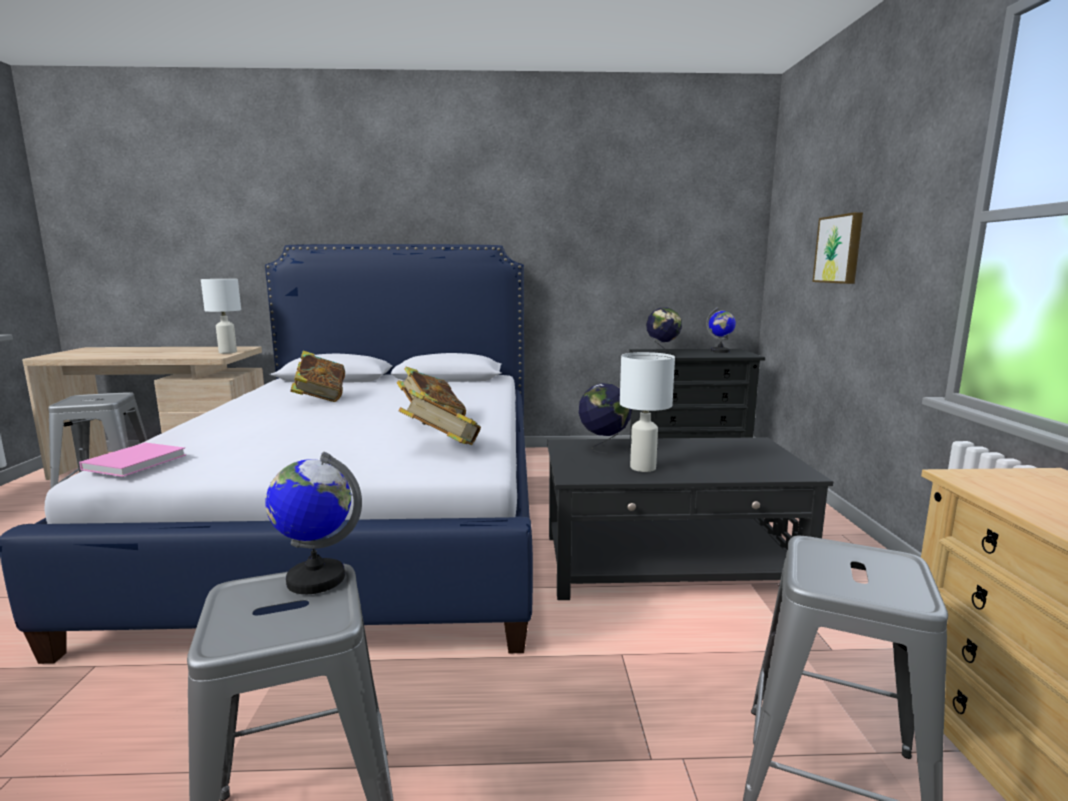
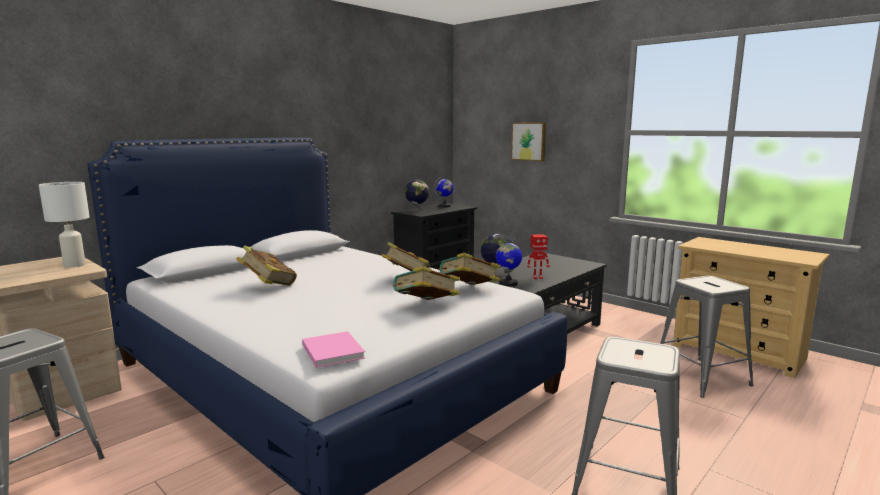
camera: 45 degrees left, 0 degrees up
(315, 579) = (620, 343): globe -> globe (508, 283)
(343, 451) = (426, 306): none -> book
(643, 467) = (537, 278): white table lamp -> toy robot

